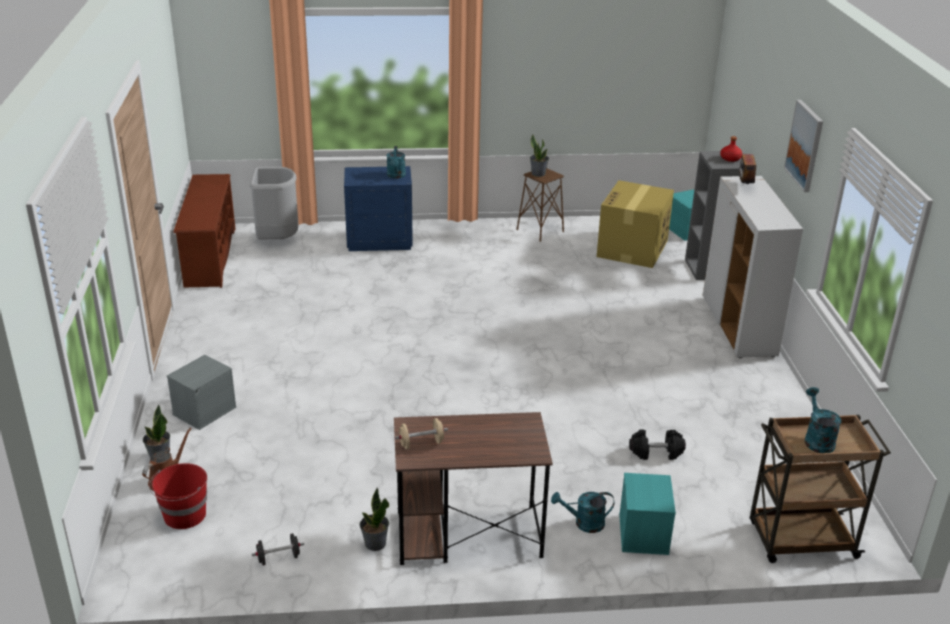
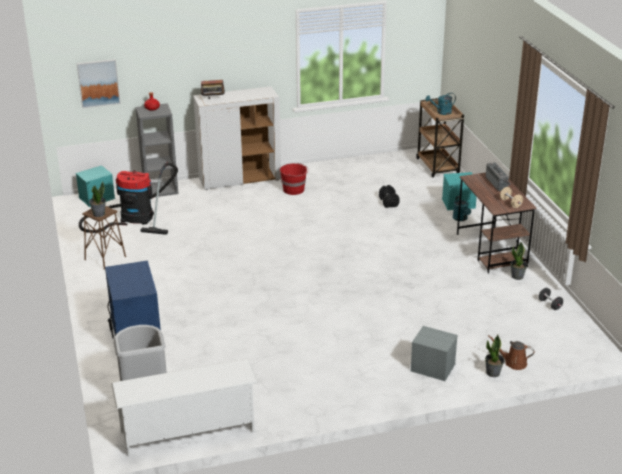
camera: 100 degrees left, 0 degrees up
(184, 516) = (540, 346): red bucket -> red bucket (294, 190)
(209, 257) = (188, 433): brown shoe rack -> white shoe rack
(396, 176) = (130, 270): turquoise watering can -> none
(499, 447) = (498, 183): none -> radio
(632, 249) = (133, 218): cardboard box -> vacuum cleaner
(805, 145) = (241, 48): picture -> picture (98, 83)

